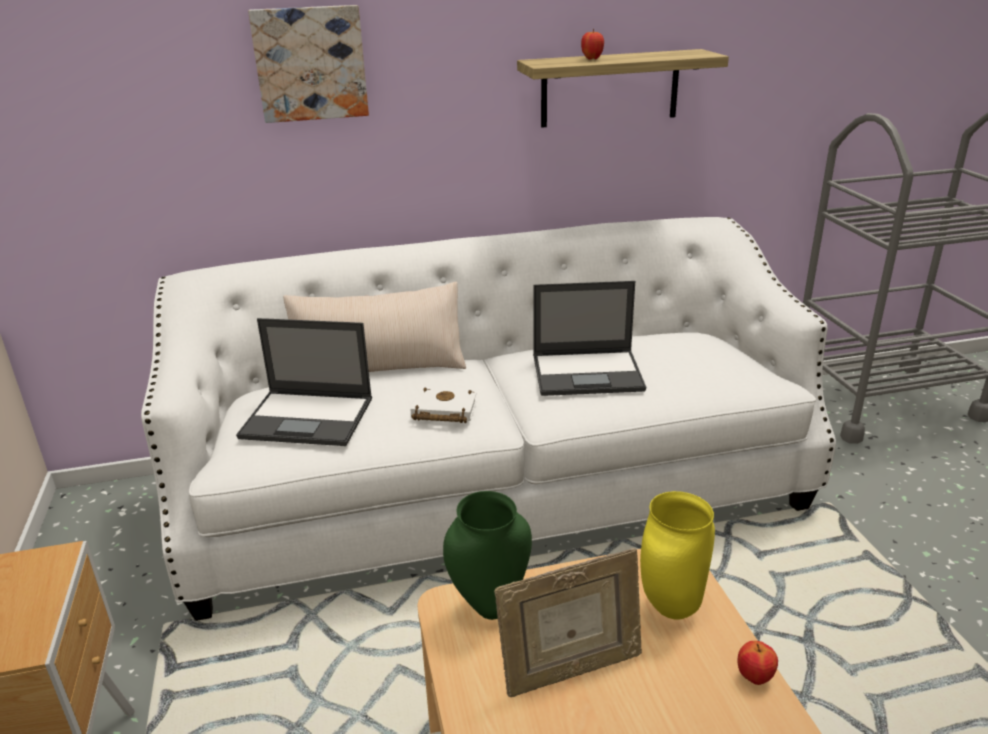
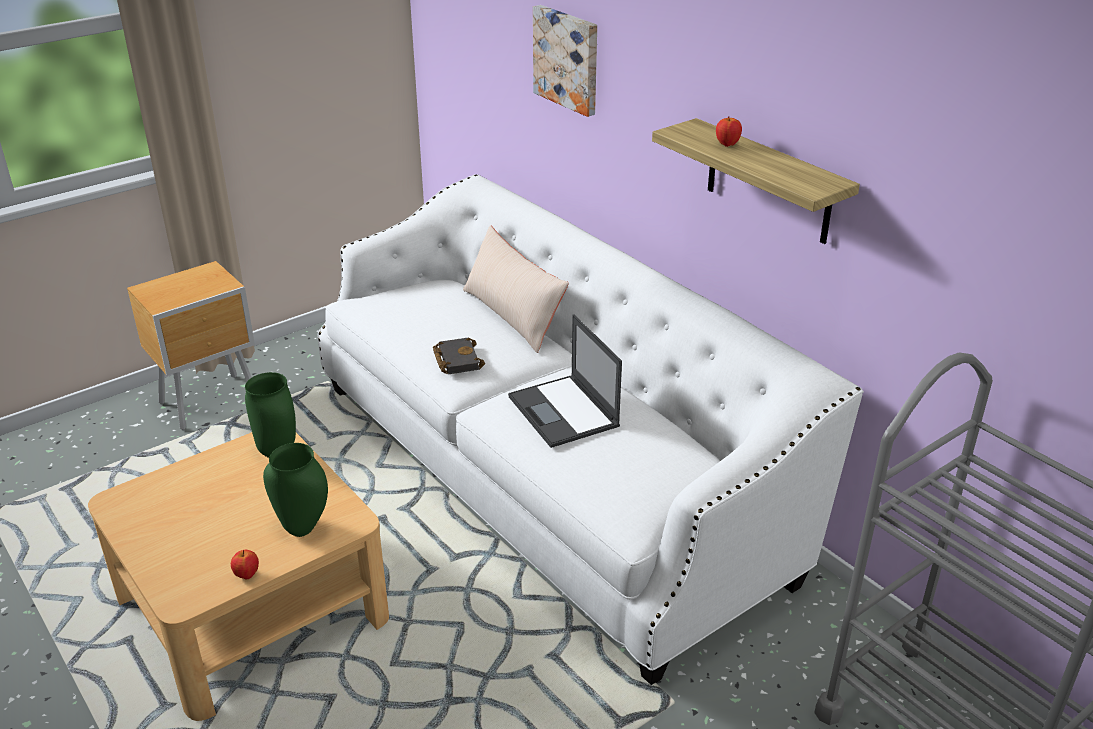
camera: 65 degrees right, 5 degrees up
(309, 418) = (415, 310): laptop -> none
(442, 412) = (456, 359): white book -> black book
(570, 671) = (231, 496): picture frame -> none
(669, 607) = (304, 527): yellow vase -> green vase

